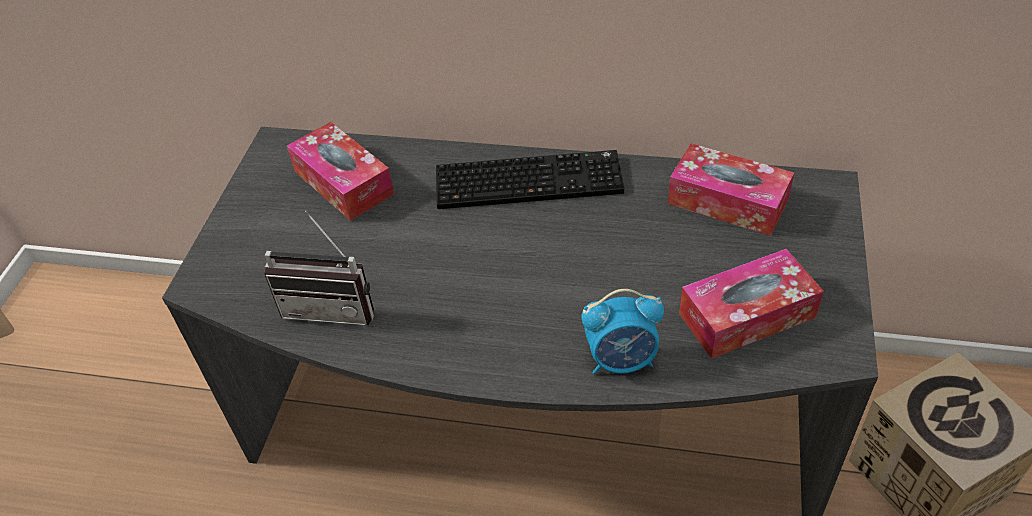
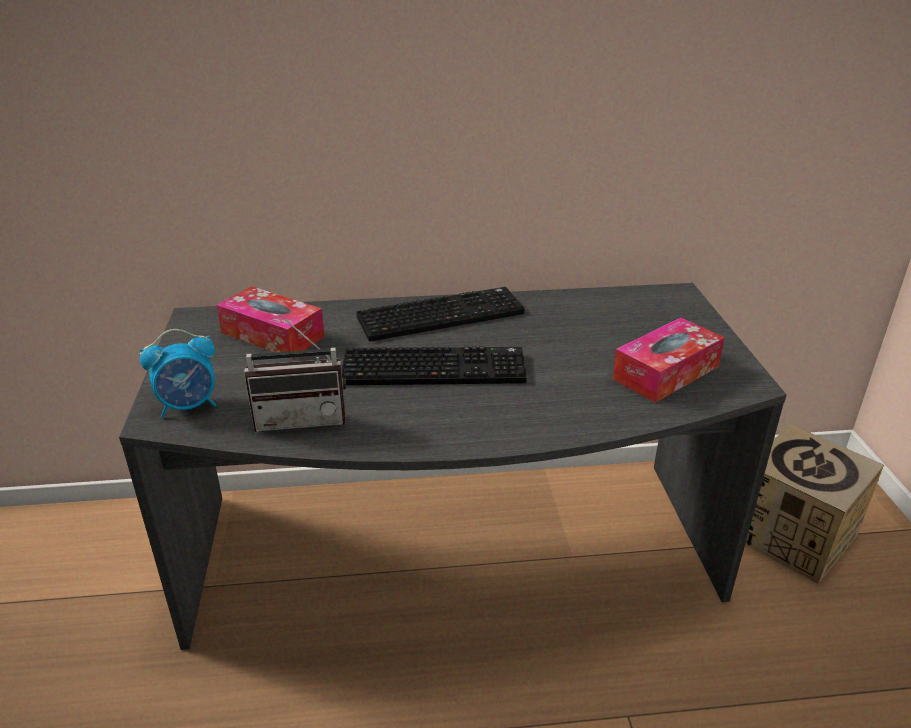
camera: 20 degrees left, 15 degrees down
(492, 260) = (435, 367): none -> keyboard
(622, 360) = (583, 414): alarm clock -> alarm clock (189, 406)
(727, 201) = (608, 309): tissue box -> none

